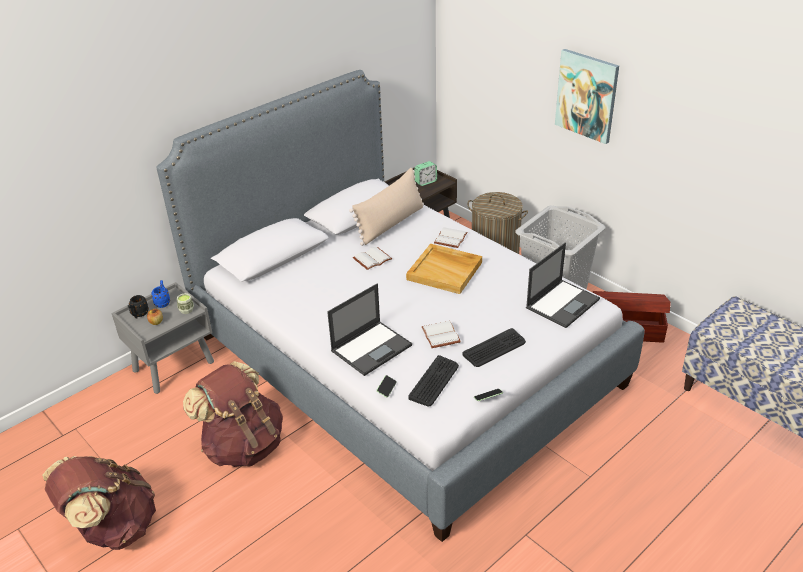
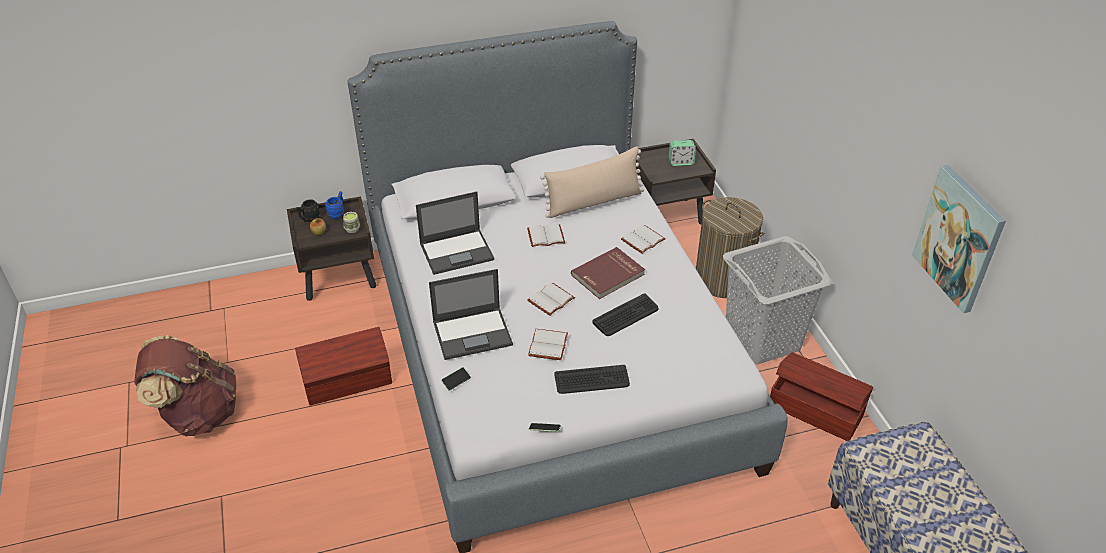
camera: 25 degrees right, 5 degrees up
(174, 366) = (339, 278): grey nightstand -> brown nightstand
(243, 445) = (348, 382): brown backpack -> brown storage box
(415, 303) = (551, 301): none -> white book
(434, 381) = (504, 392): keyboard -> keyboard (626, 316)
(445, 271) = (608, 275): beige tray -> red book
(563, 303) = (703, 357): laptop -> laptop (457, 251)
(587, 95) = (844, 123): picture -> picture (959, 238)

